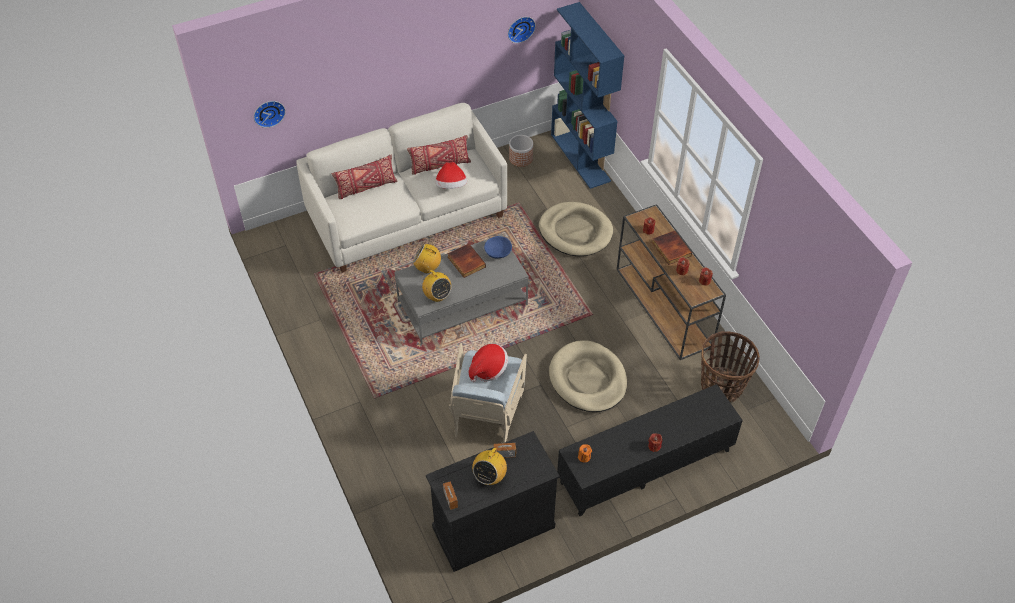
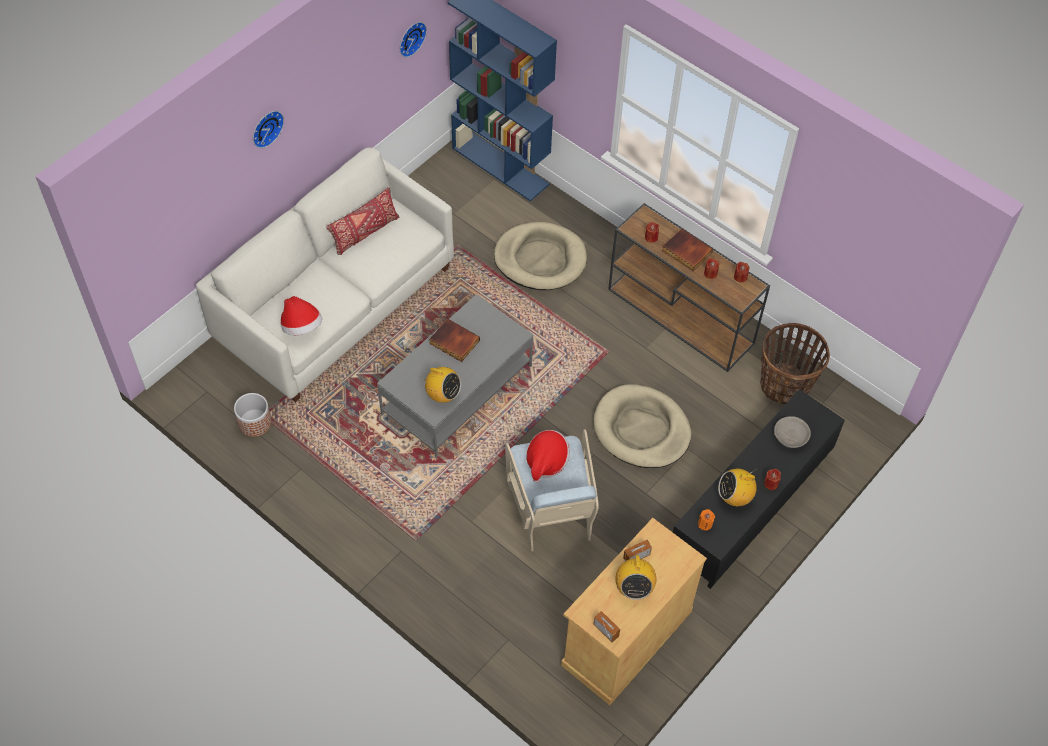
camera: 25 degrees left, 5 degrees up
(268, 112) = (159, 240): wall clock -> wall clock (265, 127)
(366, 187) = (291, 290): red pillow -> none
(427, 268) = (413, 364): radio -> radio (734, 497)
(451, 186) = (393, 255): hat -> hat (302, 327)
(493, 527) = (626, 638): black cabinet -> beige cabinet
(498, 251) = (484, 317): blue bowl -> none
(521, 158) = (432, 189): planter -> planter (254, 422)
(689, 417) = (790, 437): none -> grey bowl

